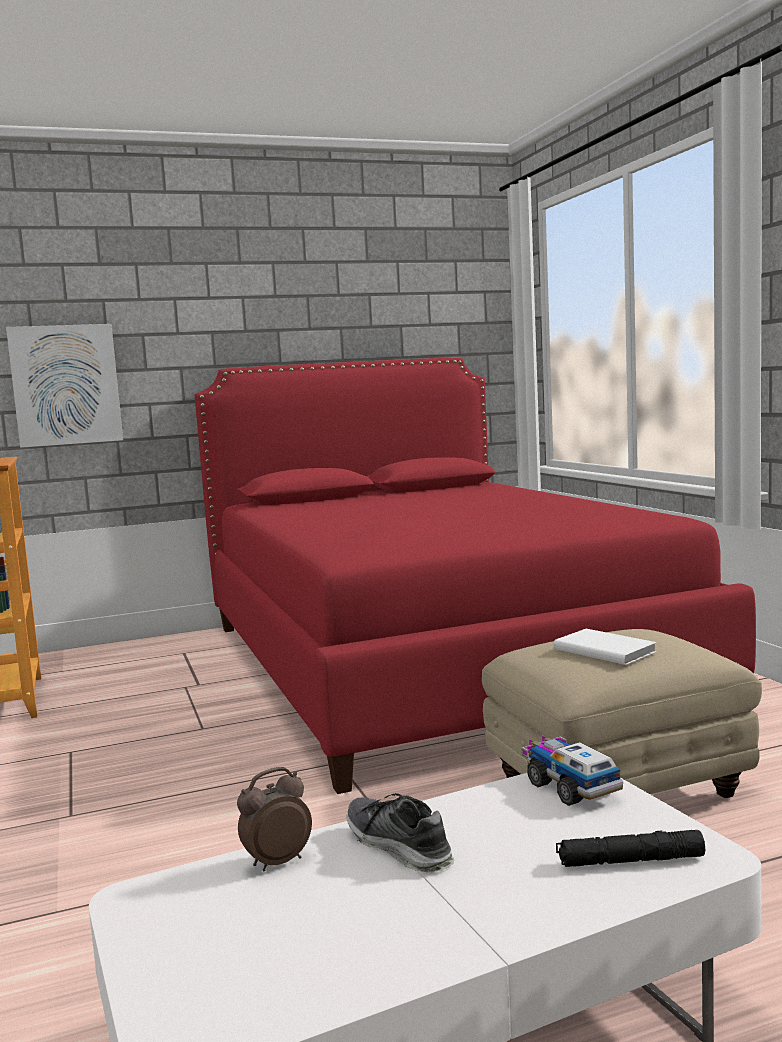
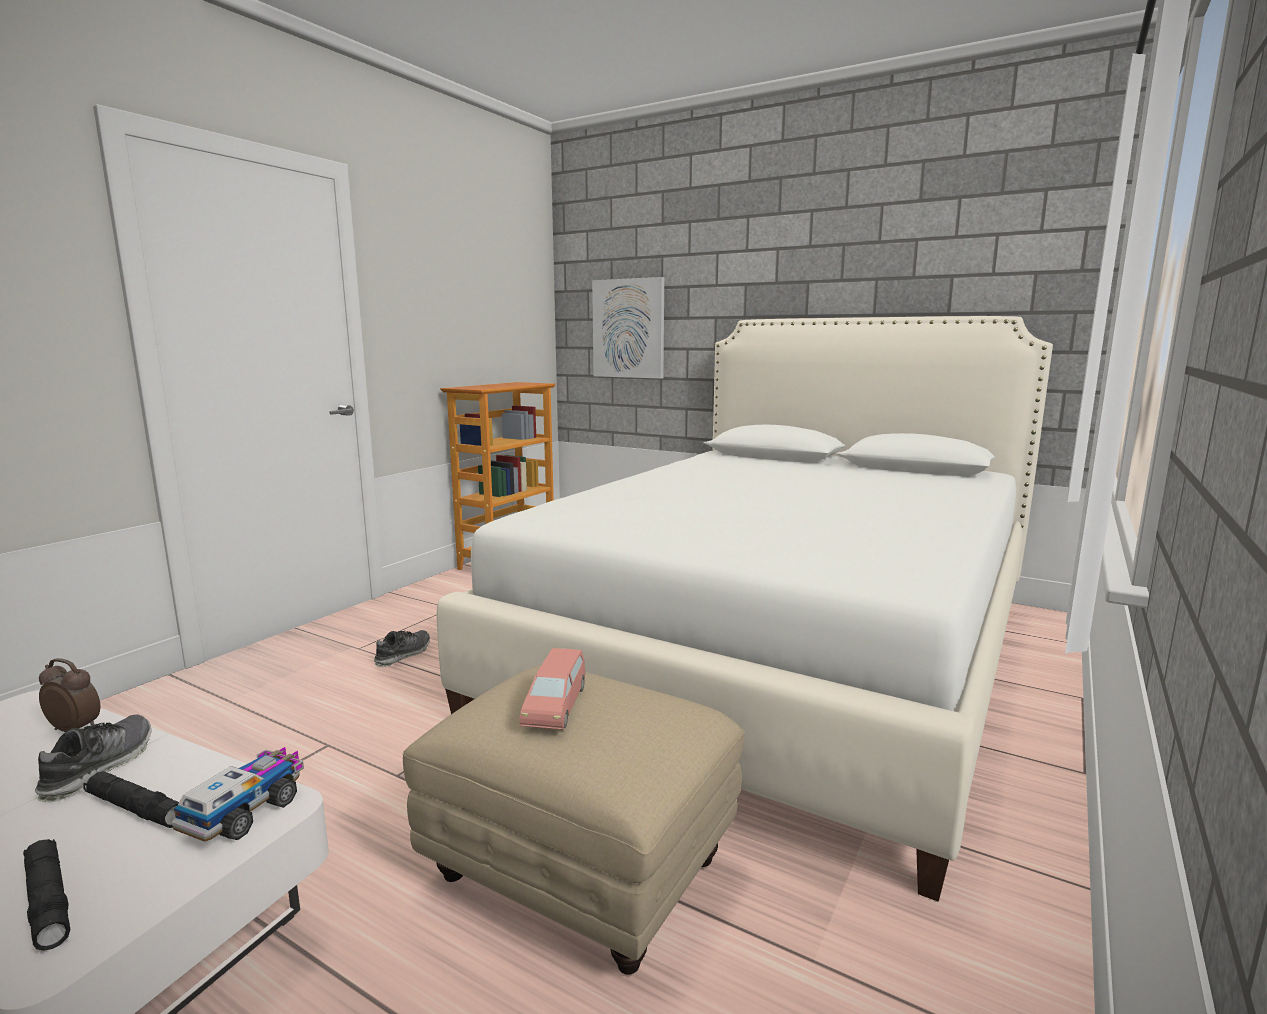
camera: 50 degrees right, 5 degrees up
(141, 794) = (403, 655): none -> shoe
(434, 660) = (781, 653): red bed -> white bed
(510, 829) = (136, 808): none -> black flashlight
(604, 650) = (556, 706): white book -> pink toy car

